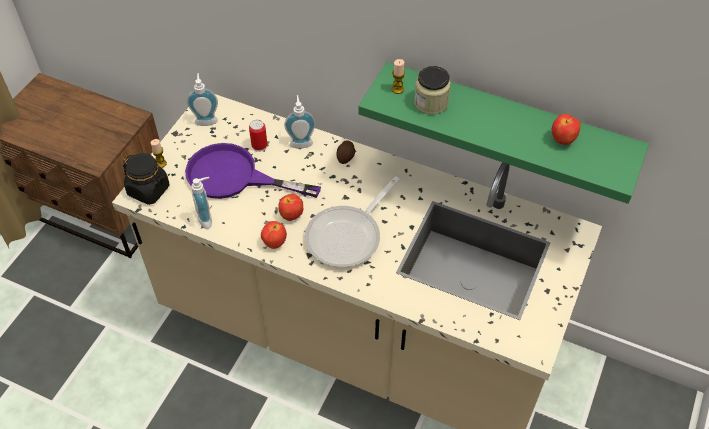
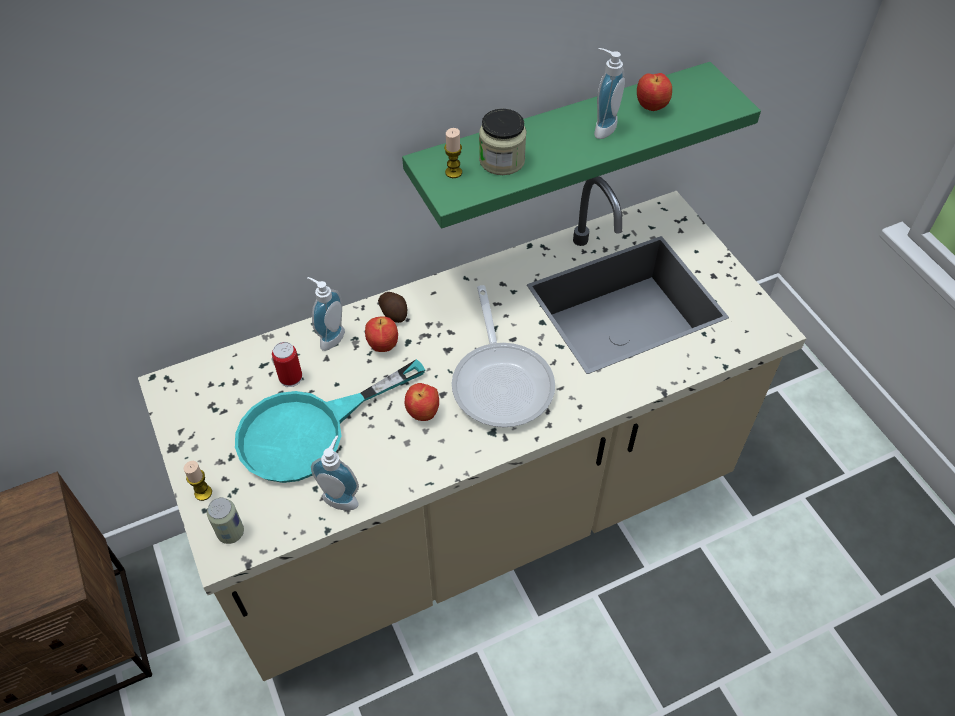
camera: 50 degrees left, 0 degrees up
(149, 190) = (231, 532): black jar -> can
(206, 120) = (190, 403): soap dispenser -> soap dispenser (601, 127)
(234, 177) = (309, 431): purple frying pan -> turquoise frying pan
(274, 243) = (444, 453): apple -> apple (382, 346)

